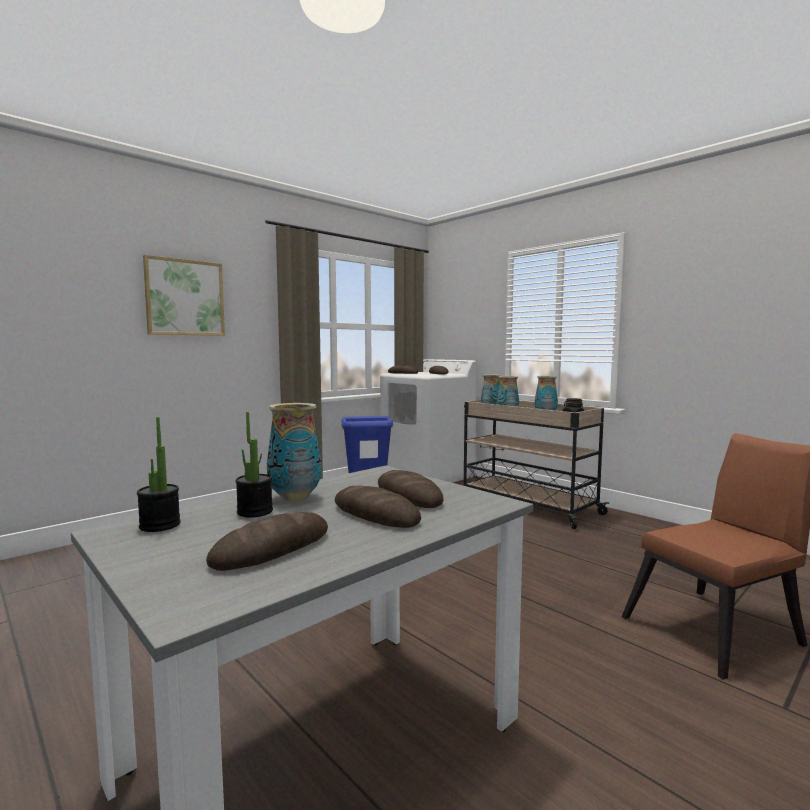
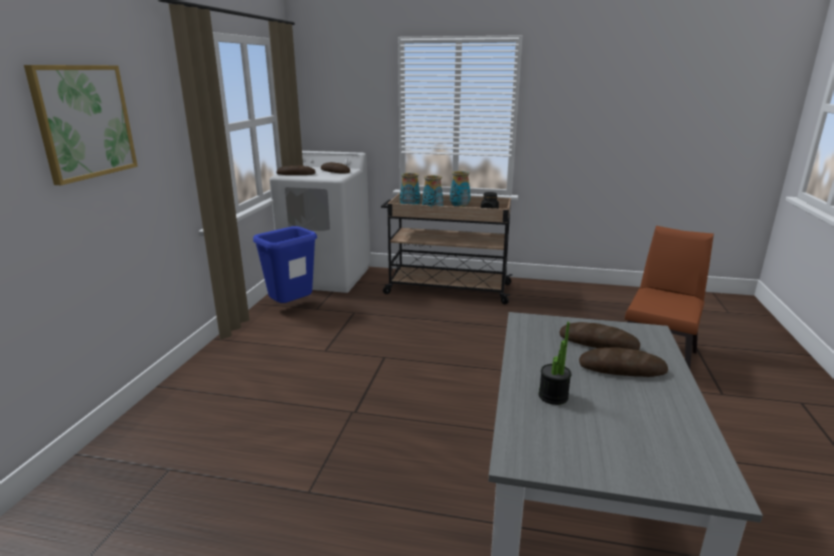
camera: 35 degrees left, 15 degrees up
(160, 525) = (531, 437): potted plant -> none
(272, 549) = (644, 424): bread -> none
(294, 497) = (540, 371): vase -> none

